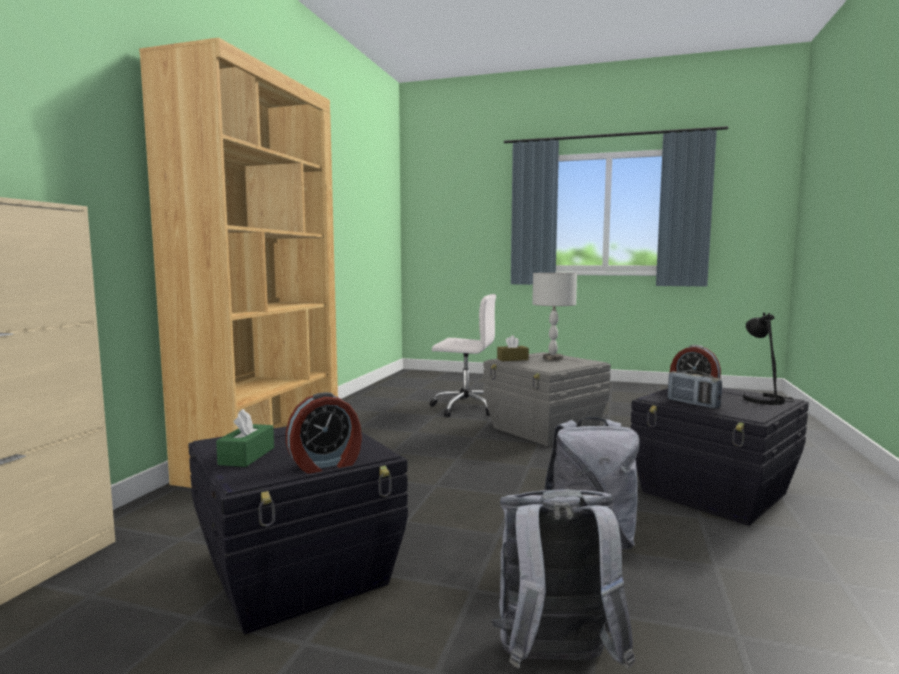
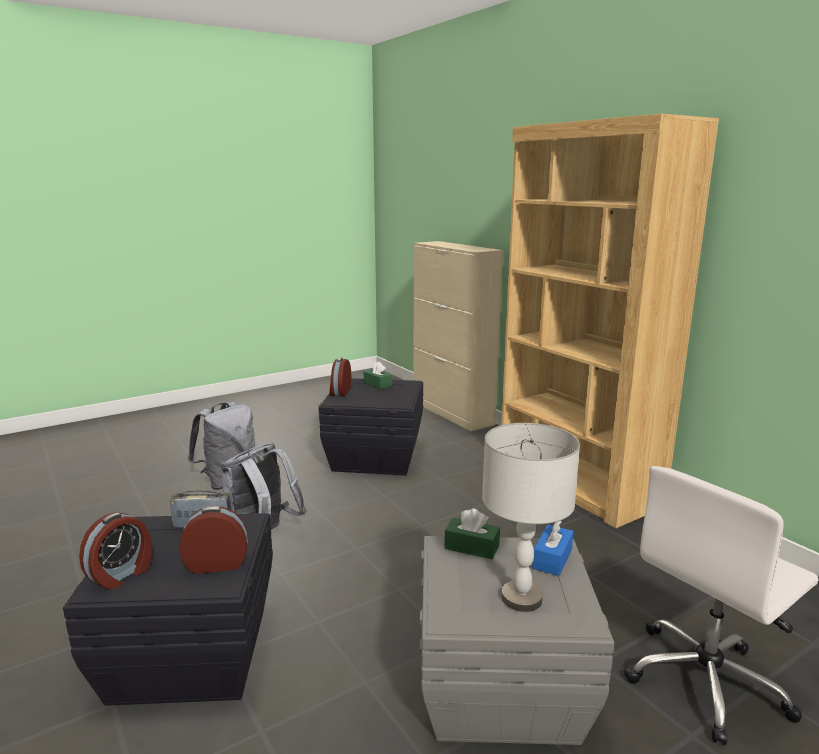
camera: 130 degrees right, 10 degrees up
(512, 359) = (552, 559): brown tissue box -> blue tissue box
(538, 366) = (471, 547): none -> green tissue box
(766, 400) = (122, 574): black table lamp -> alarm clock

